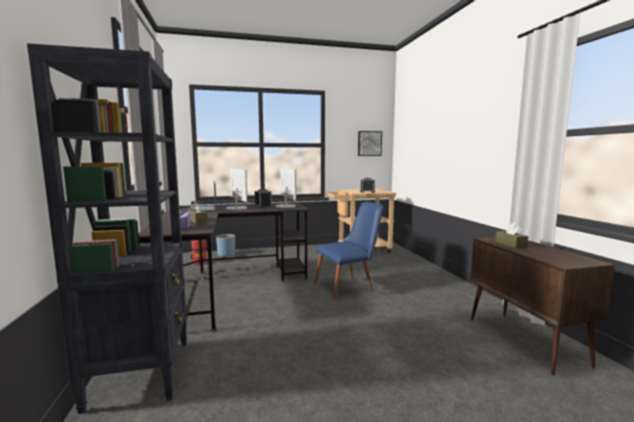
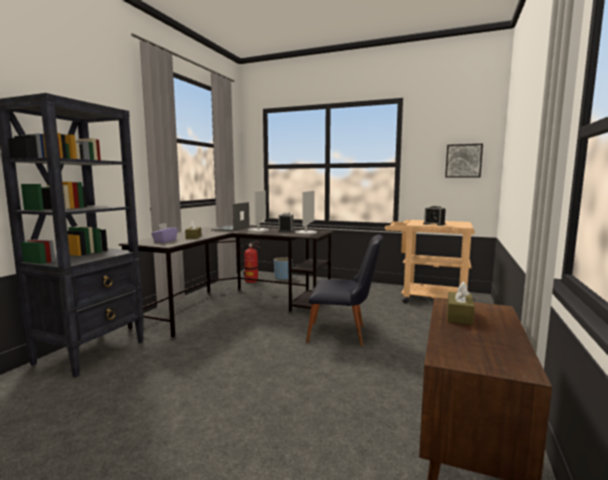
camera: 35 degrees right, 0 degrees up
(349, 287) = (343, 335): blue chair -> black chair

